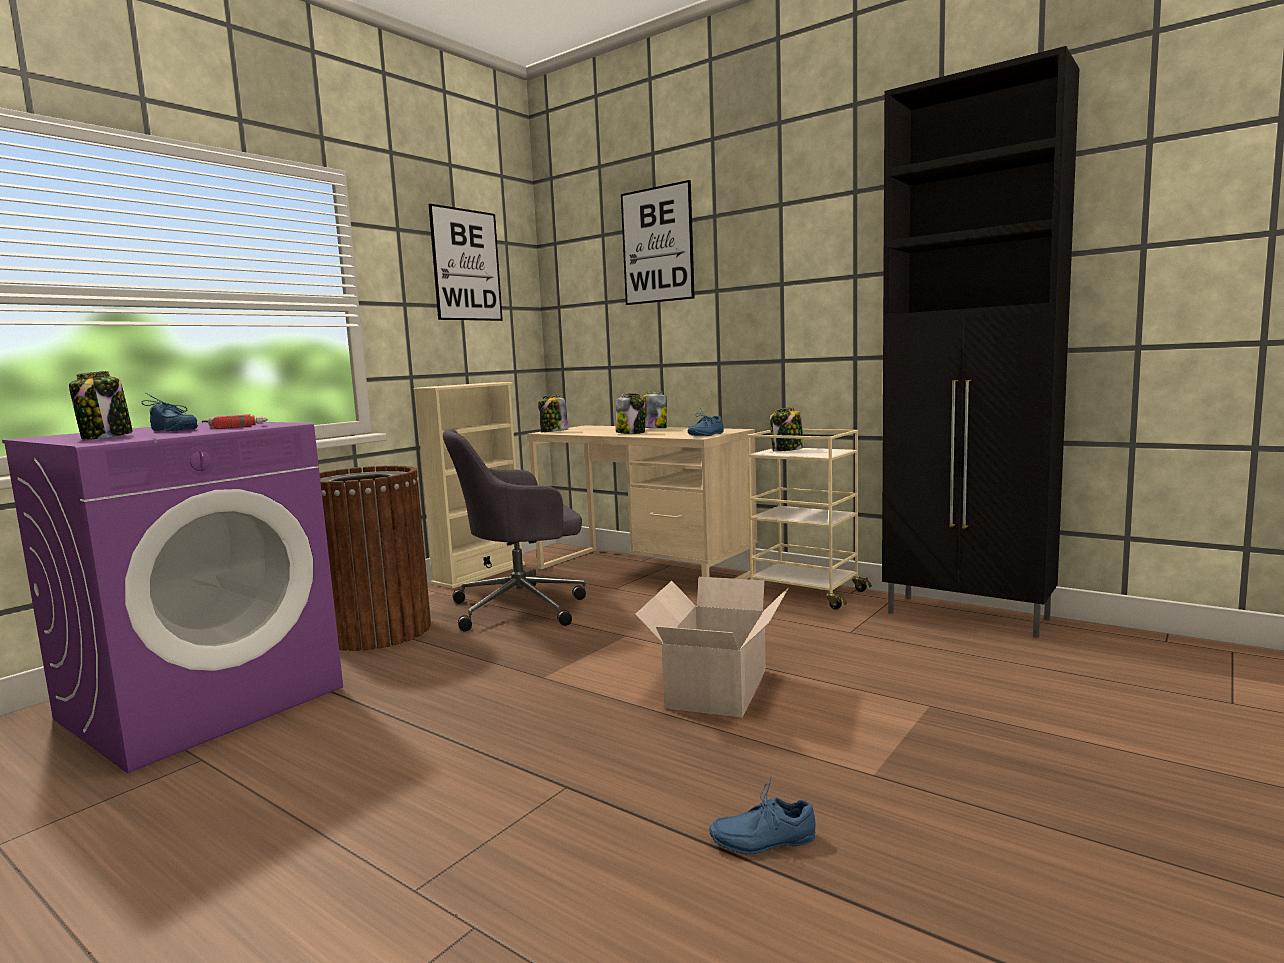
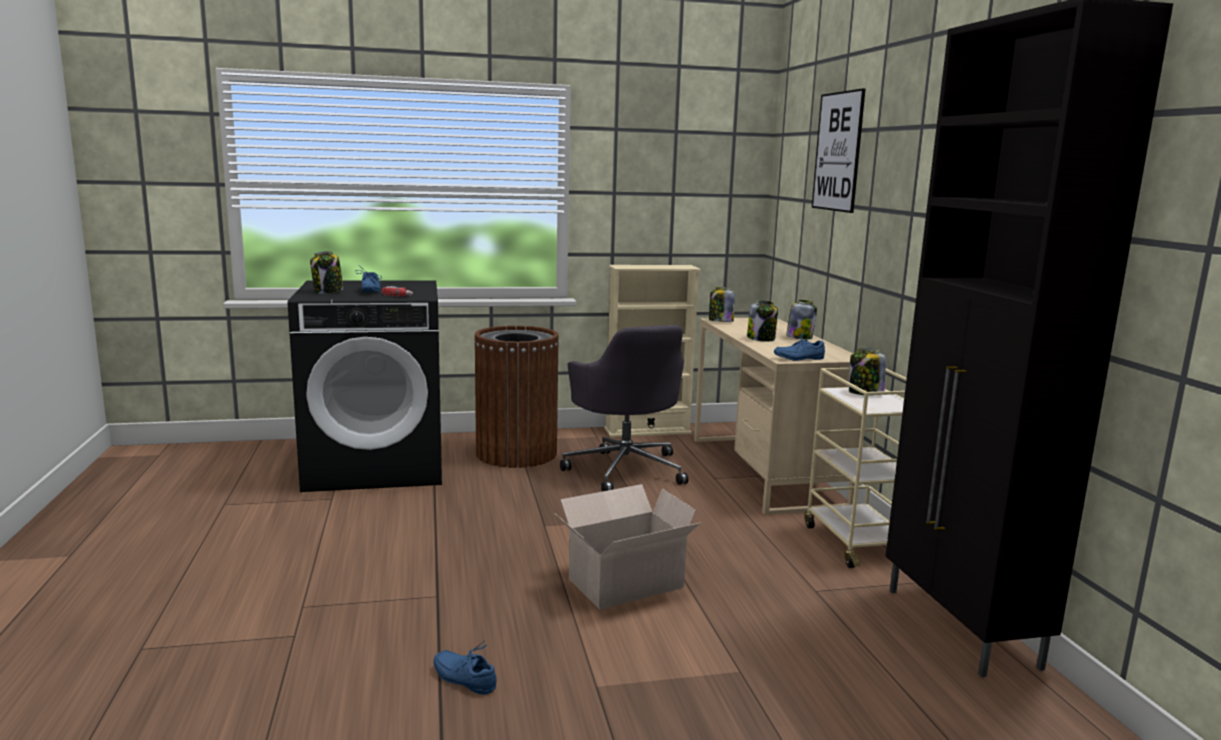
camera: 40 degrees right, 5 degrees up
(203, 702) = (377, 465): purple washing machine -> black washing machine
(466, 265) = (682, 157): picture -> none
(523, 607) = (625, 469): grey office chair -> grey office chair turned 135 degrees counterclockwise

